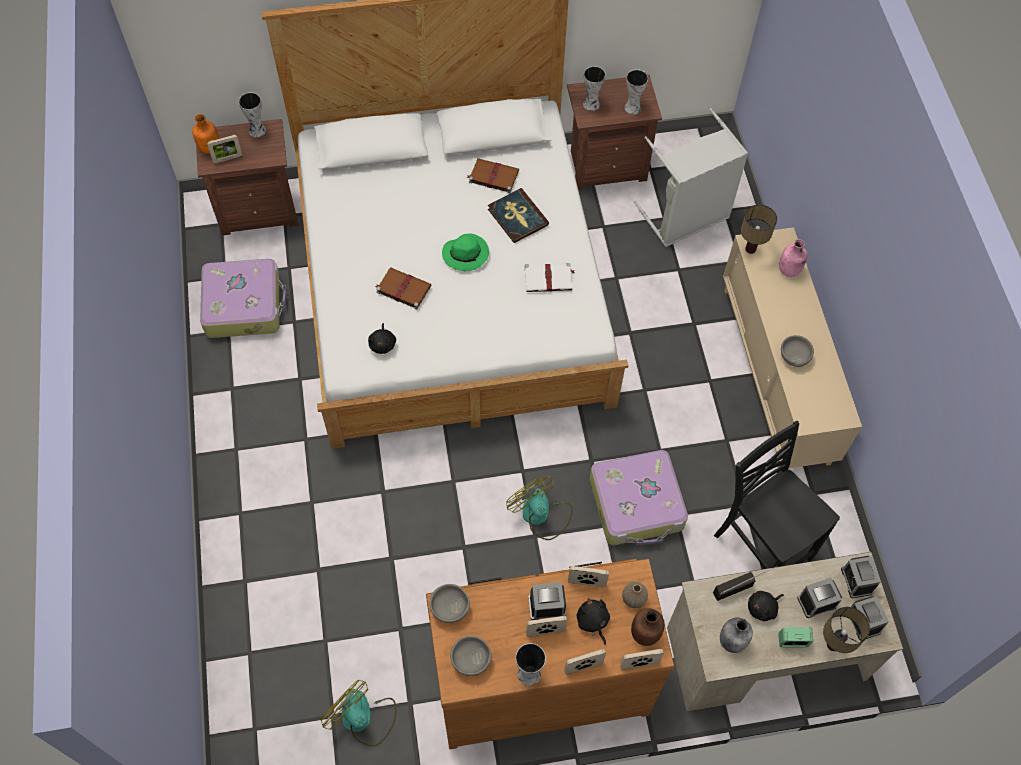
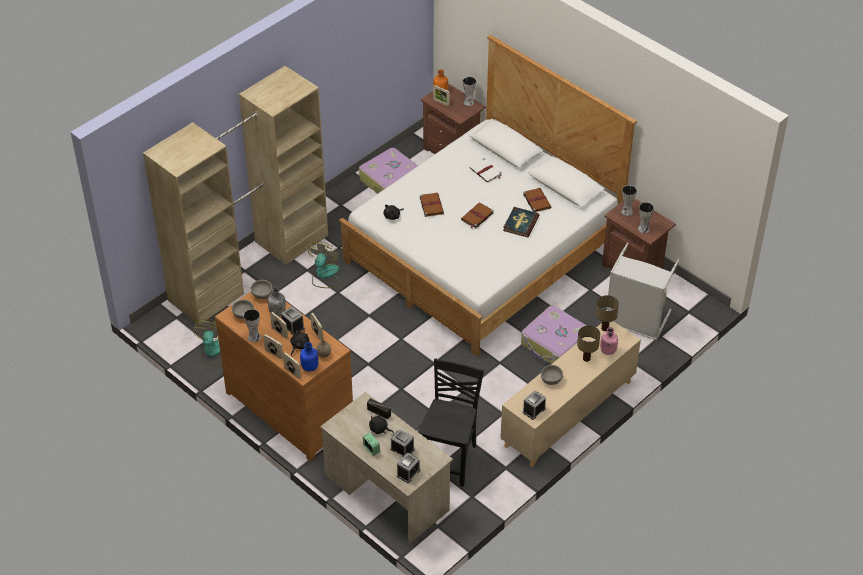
camera: 55 degrees right, 15 degrees down
(244, 569) = (250, 267): none -> beige wardrobe
(466, 254) = (477, 217): green hat -> brown book
(541, 515) = (382, 359): fan -> fan (325, 275)
(549, 279) = (494, 255): white book -> white book (485, 172)
(637, 504) = (425, 395): suitcase -> suitcase (555, 343)
(645, 633) = (310, 367): brown bottle -> blue bottle
(732, 640) = (350, 425): grey bottle -> grey bottle (278, 312)
(832, 644) = (384, 466): table lamp -> table lamp (586, 358)
(856, 581) = (430, 460): alarm clock -> alarm clock (534, 410)

